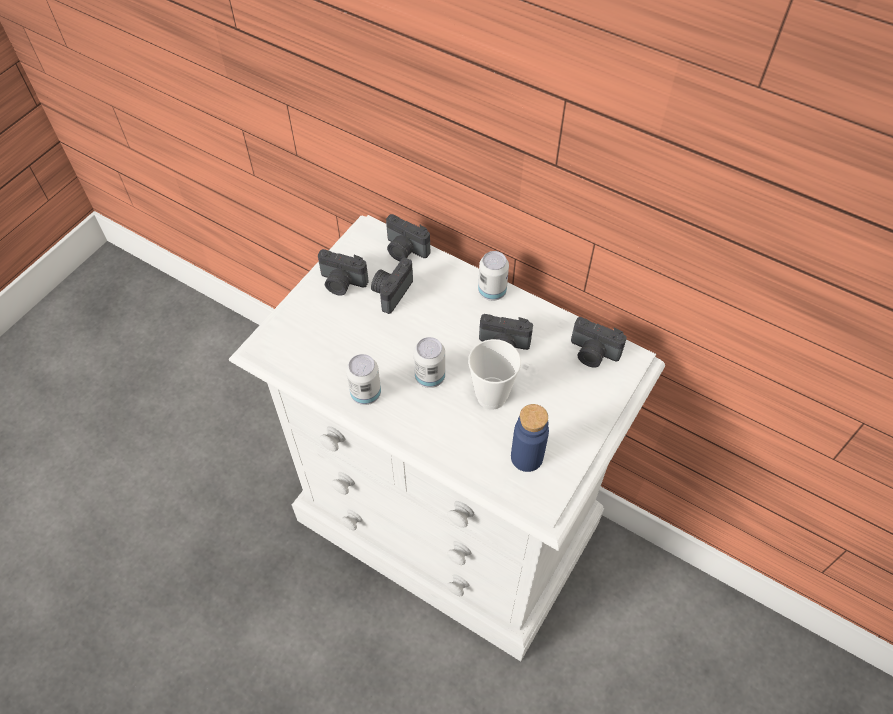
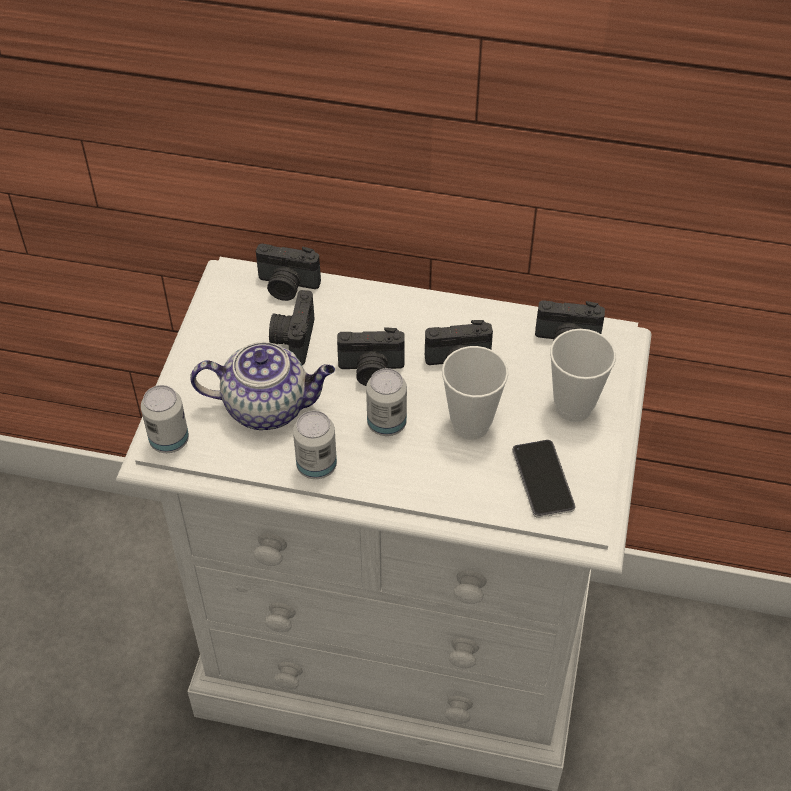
camera: 20 degrees left, 5 degrees down
(342, 283) = (225, 346): camera -> camera (371, 371)
(352, 338) = (268, 406): none -> teapot
(492, 291) = (416, 305): can -> can (169, 440)
(526, 457) = (543, 479): blue bottle -> phone
(575, 407) = (573, 407): none -> cup

